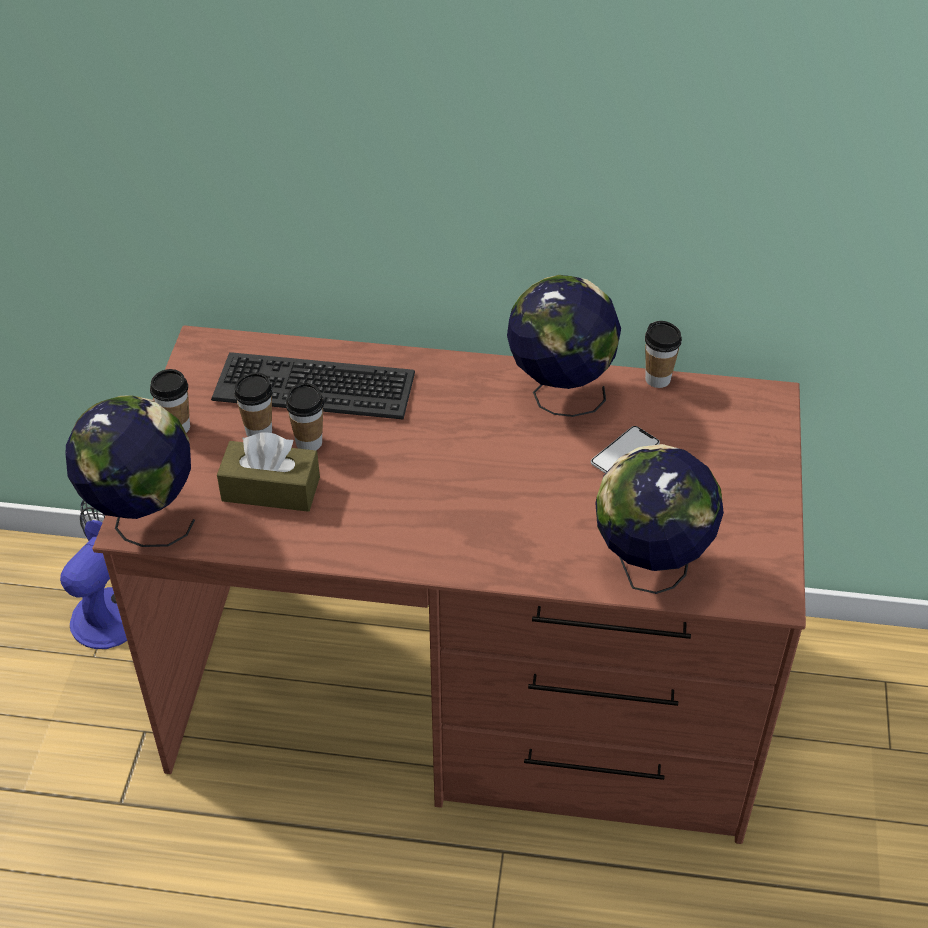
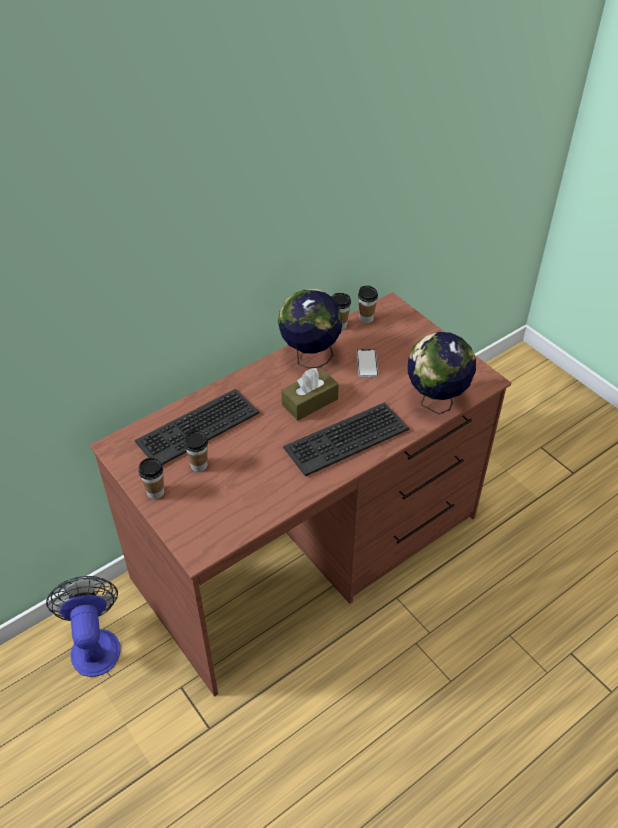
camera: 45 degrees left, 0 degrees up
(143, 520) = (199, 545): globe -> none
(271, 489) = (240, 486): brown tissue box -> brown tissue box (310, 402)
(309, 442) = (229, 453): cup -> cup (366, 318)
(466, 527) = (346, 438): none -> keyboard

